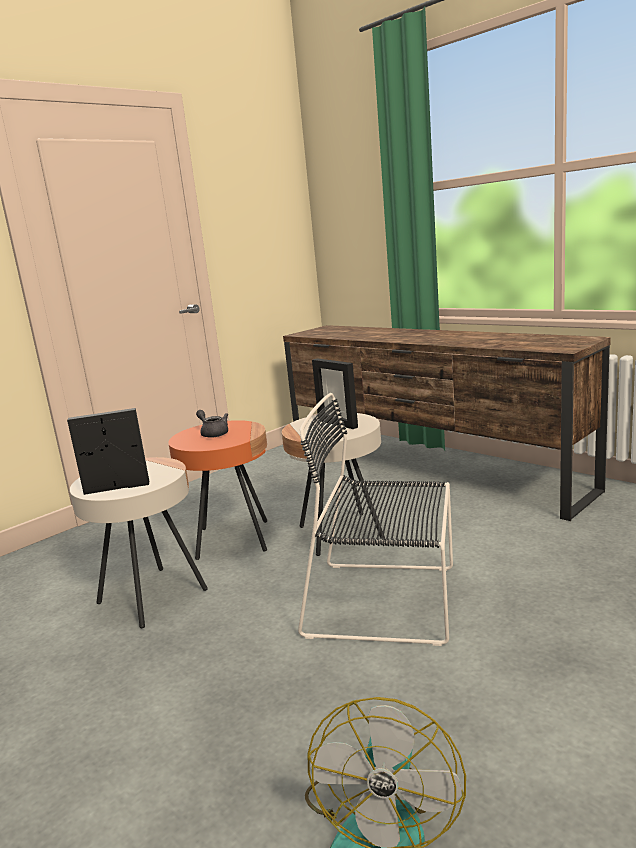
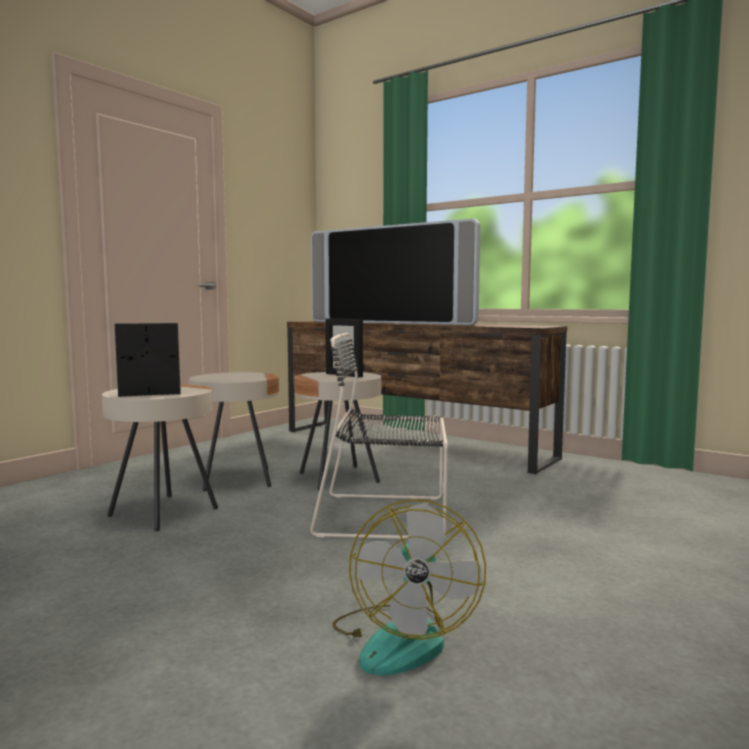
camera: 10 degrees left, 10 degrees down
(213, 433) = (230, 376): grey teapot -> none
(233, 539) = (237, 480): orange side table -> beige side table
(398, 335) = (391, 322): none -> television

